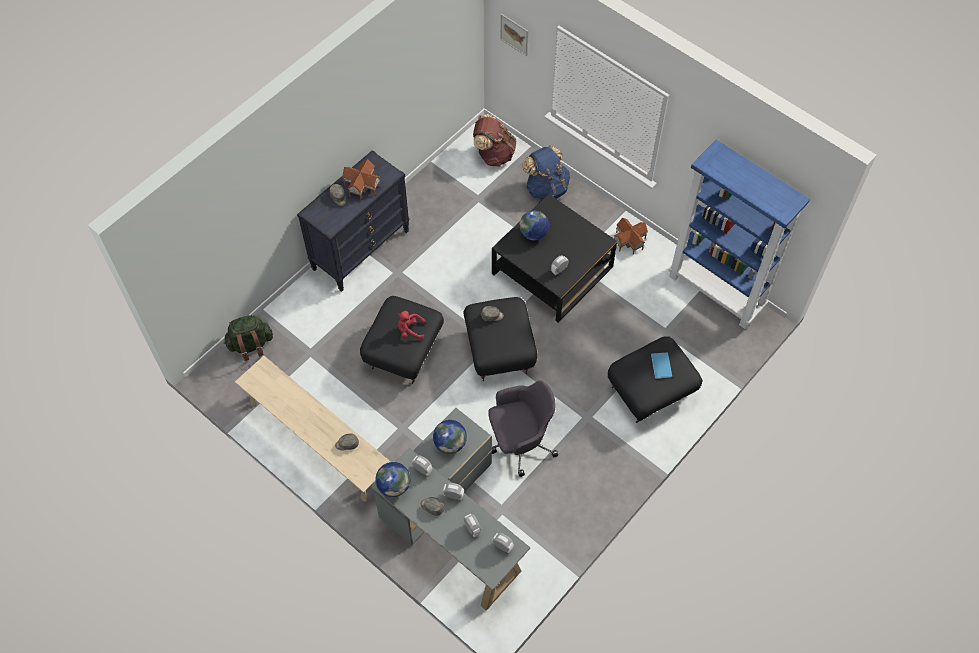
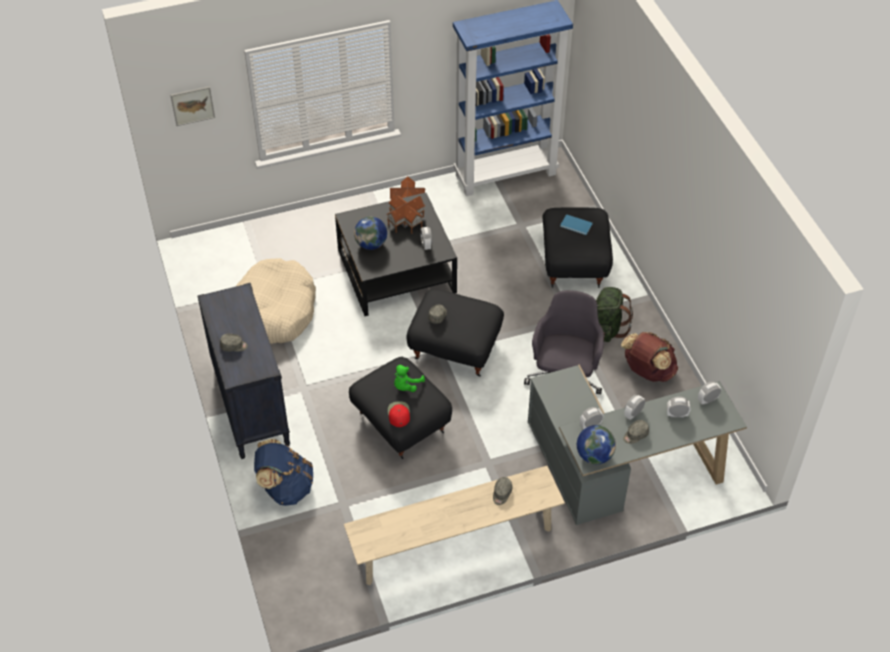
camera: 60 degrees left, 10 degrees down
(251, 345) = (293, 555): green backpack -> green backpack (606, 328)
(362, 186) = (236, 321): toy house -> toy house (406, 221)
(379, 338) = (398, 414): none -> red cap
(410, 330) = (406, 386): red plush toy -> green plush toy
(450, 443) = (568, 399): globe -> none
(458, 215) = (276, 310): none -> beige dog bed
(494, 154) = (227, 252): brown backpack -> brown backpack (647, 371)
(546, 188) = (300, 232): blue backpack -> blue backpack (286, 487)

